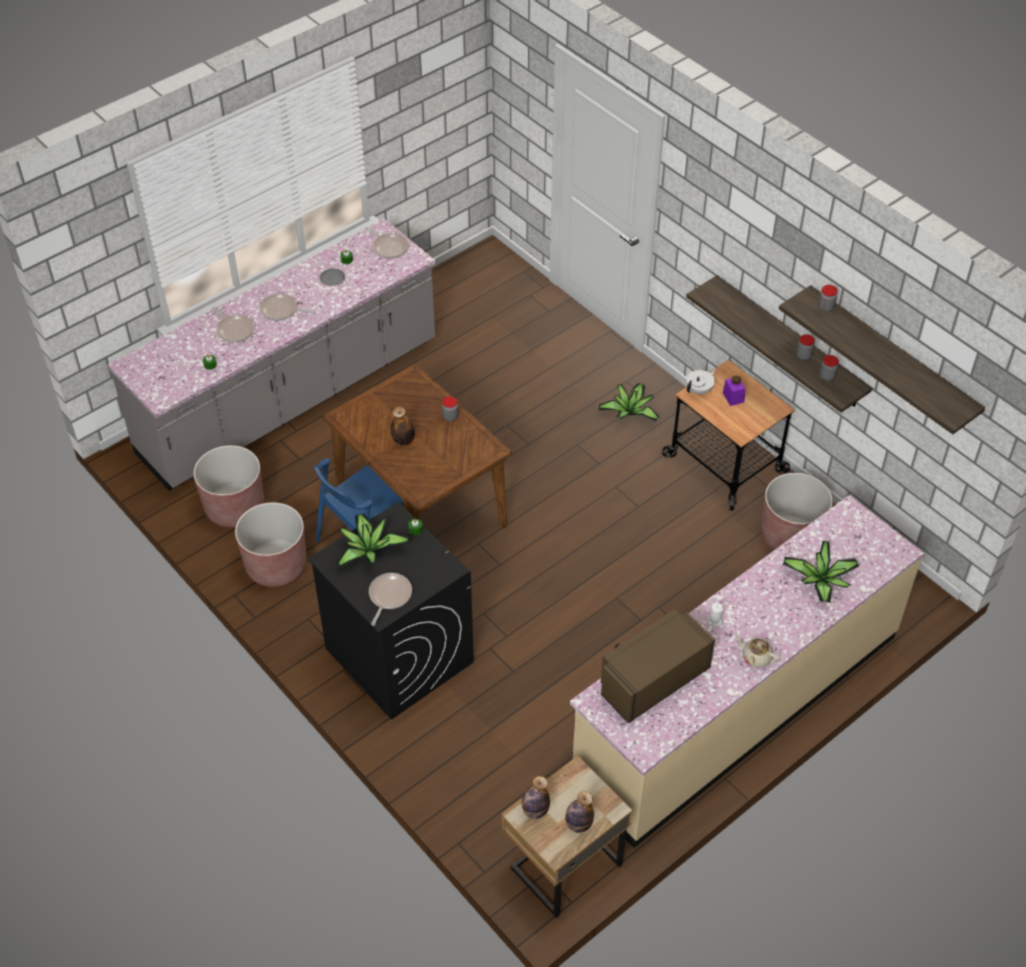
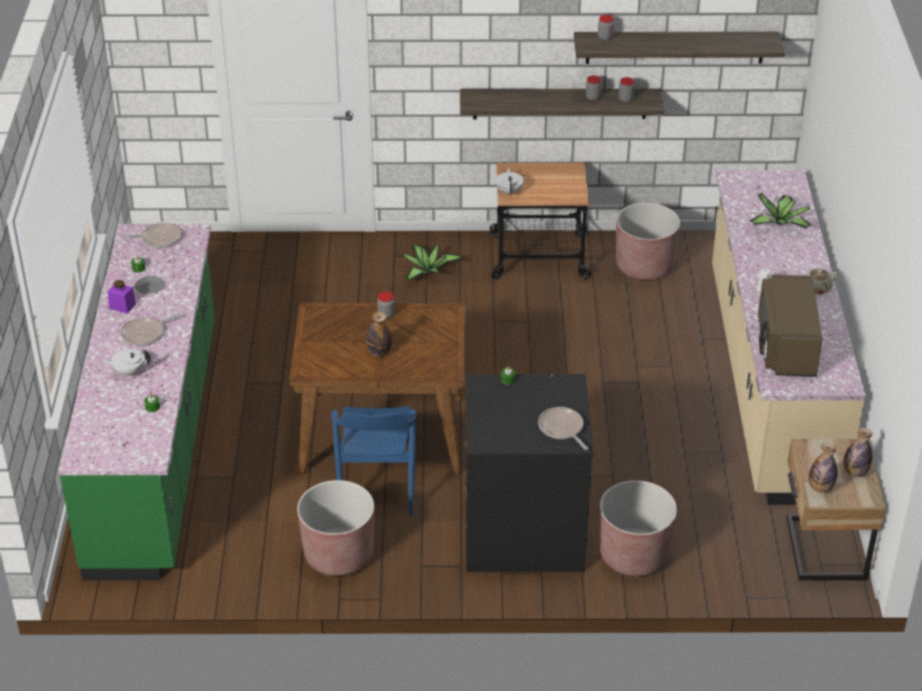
camera: 50 degrees left, 10 degrees down
(234, 330) = (129, 372): frying pan -> white teapot
(235, 508) = (238, 547): brown planter -> brown planter (634, 555)
(290, 400) = (157, 446): grey counter -> green counter
(369, 550) = (499, 415): potted plant -> none
(733, 397) = (537, 181): purple jar -> purple jar (122, 306)

